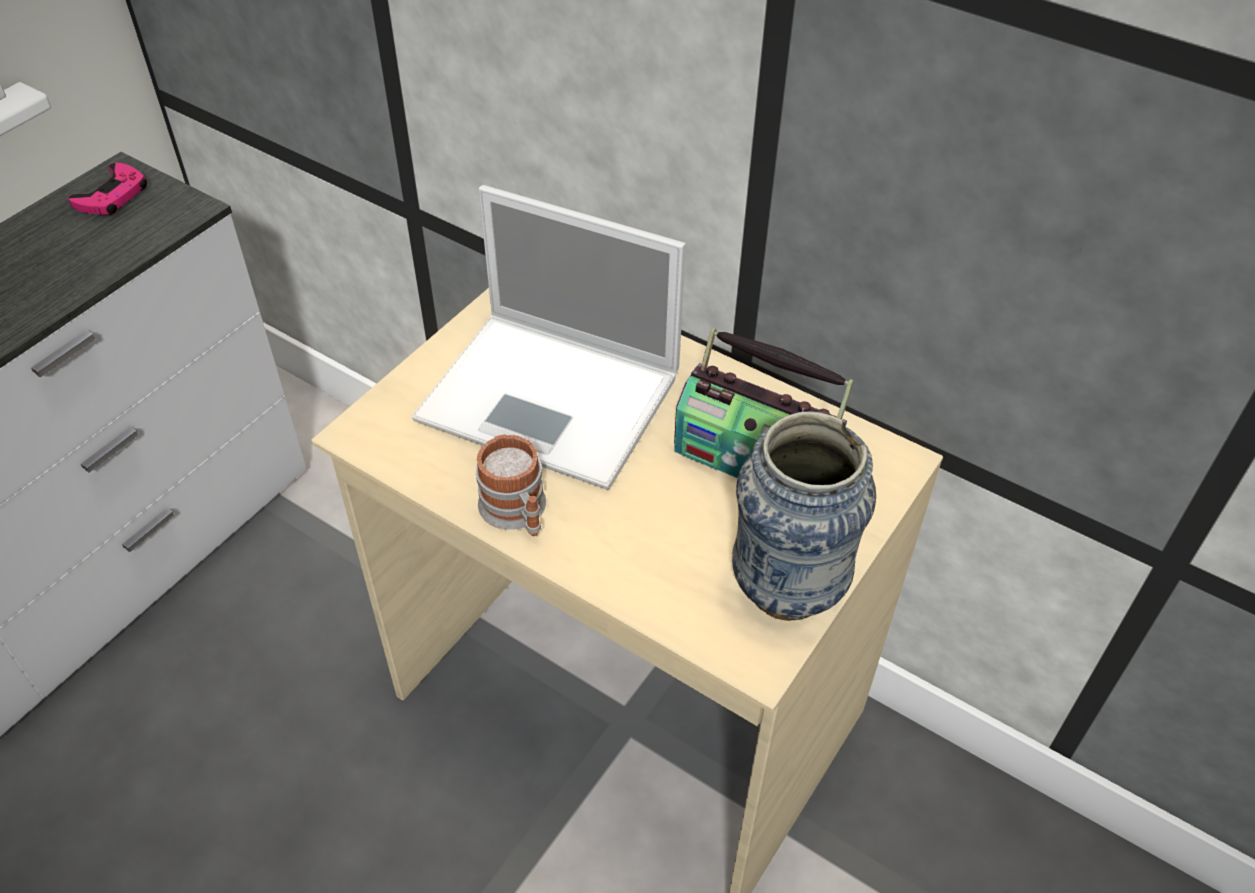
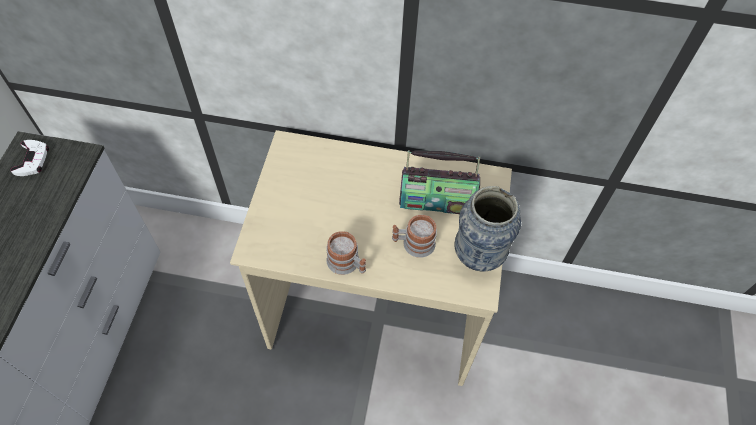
camera: 25 degrees left, 10 degrees up
(113, 196) = (32, 160): pink game controller -> white game controller
(554, 398) = (332, 200): laptop -> none
(665, 522) = (413, 243): none -> mug

